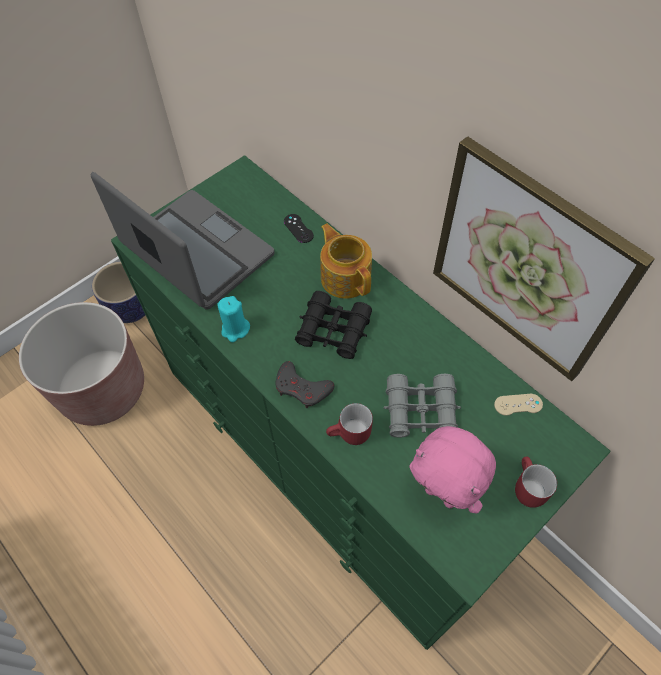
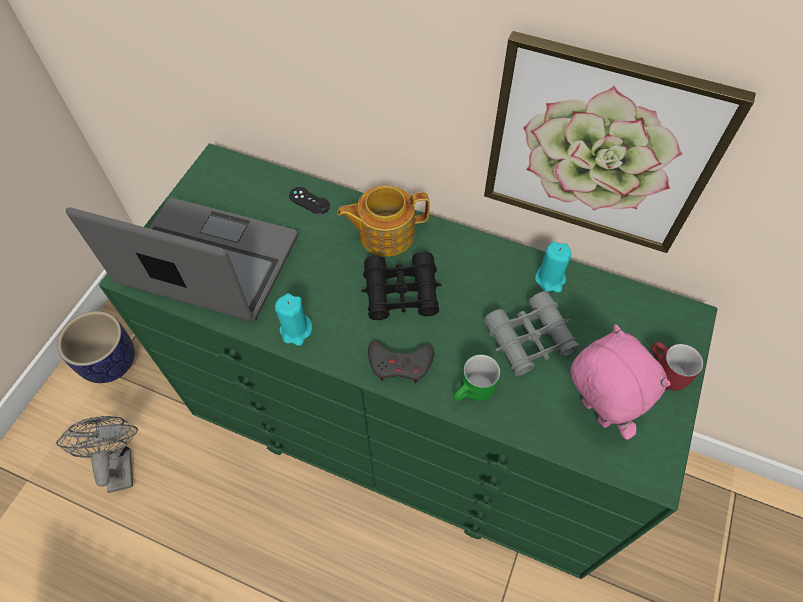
camera: 25 degrees left, 0 degrees up
(103, 389) = (119, 464): brown planter -> grey fan
(345, 277) = (385, 233): teapot -> teapot turned 45 degrees counterclockwise
(350, 435) = (475, 392): red mug -> green mug
(442, 494) = (593, 412): pink plush toy -> pink plush toy turned 135 degrees counterclockwise
(466, 367) = (550, 279): none -> turquoise candle
(518, 404) = (616, 297): beige game controller -> none

